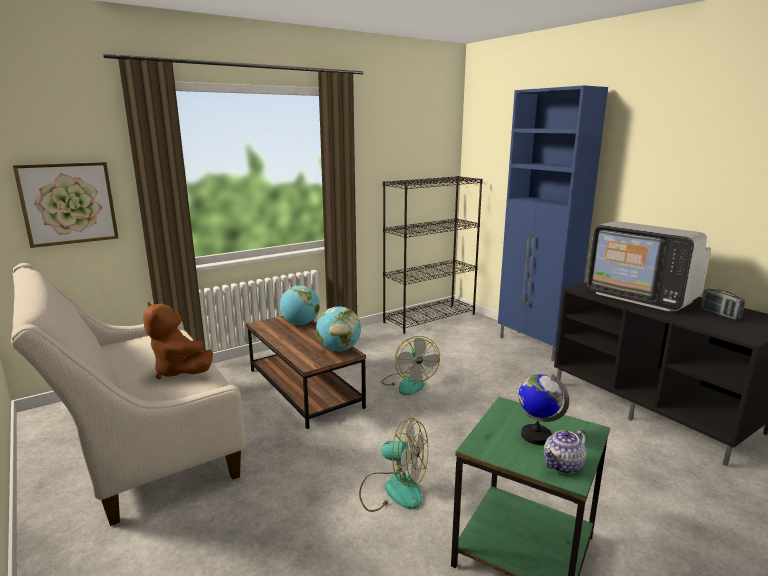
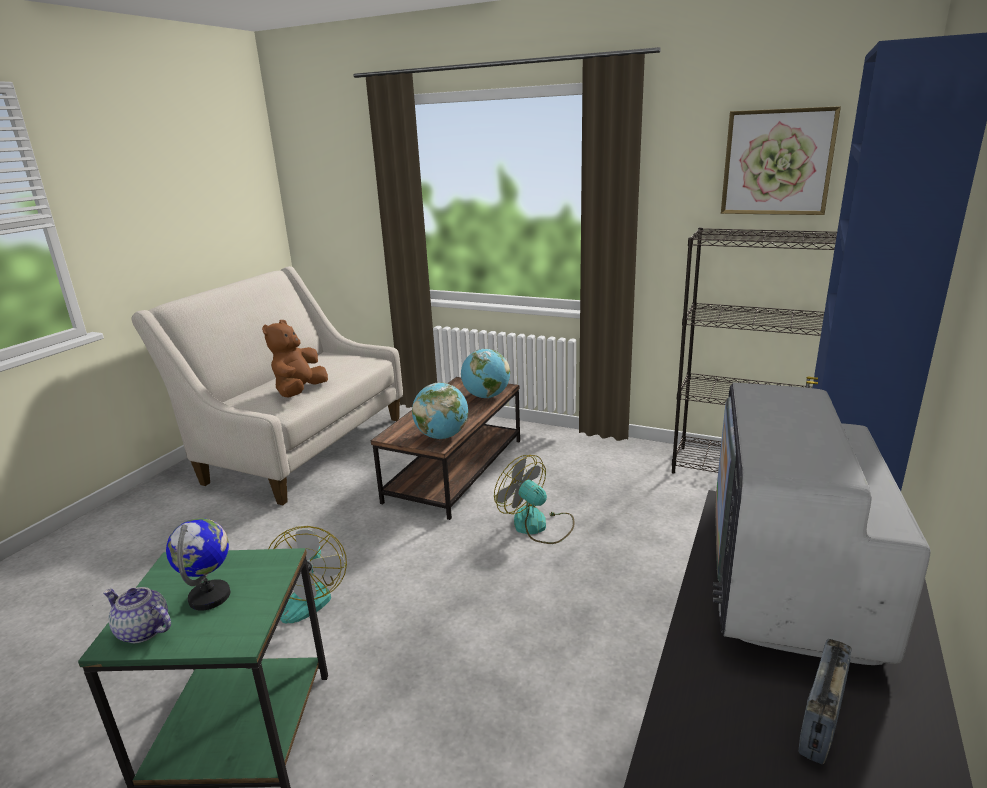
camera: 60 degrees right, 5 degrees up
(68, 203) = (341, 219): picture -> picture (777, 162)
(408, 383) = (537, 526): fan -> fan turned 90 degrees clockwise

